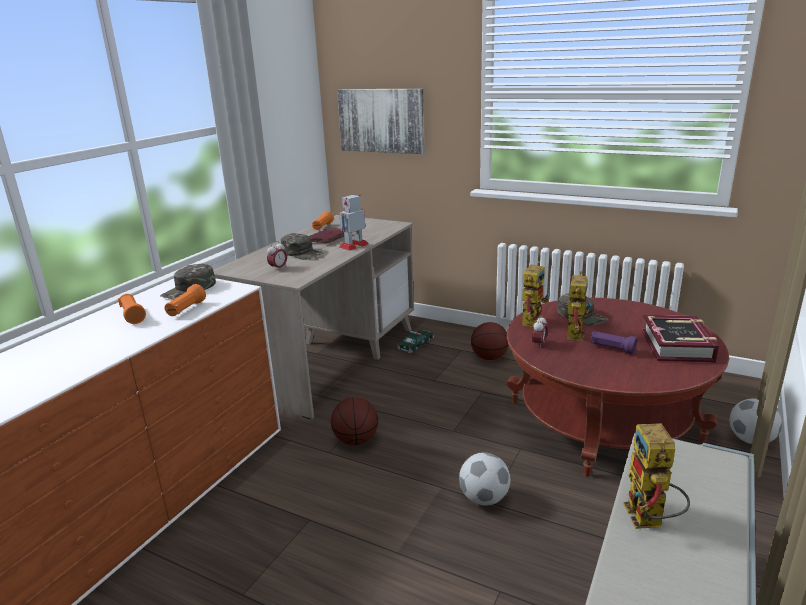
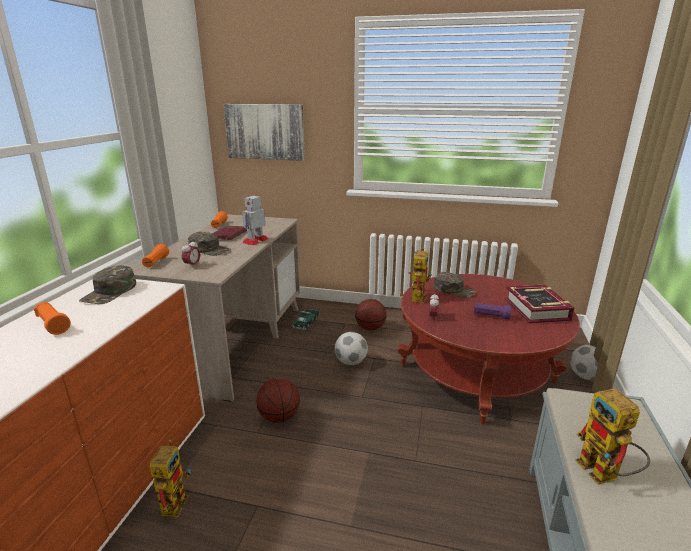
camera: 15 degrees left, 0 degrees up
(186, 309) = (113, 314): orange flashlight -> orange flashlight (156, 263)
(484, 498) = (409, 457): football -> football (351, 362)
(573, 332) = (454, 304): toy robot -> toy robot (175, 500)

